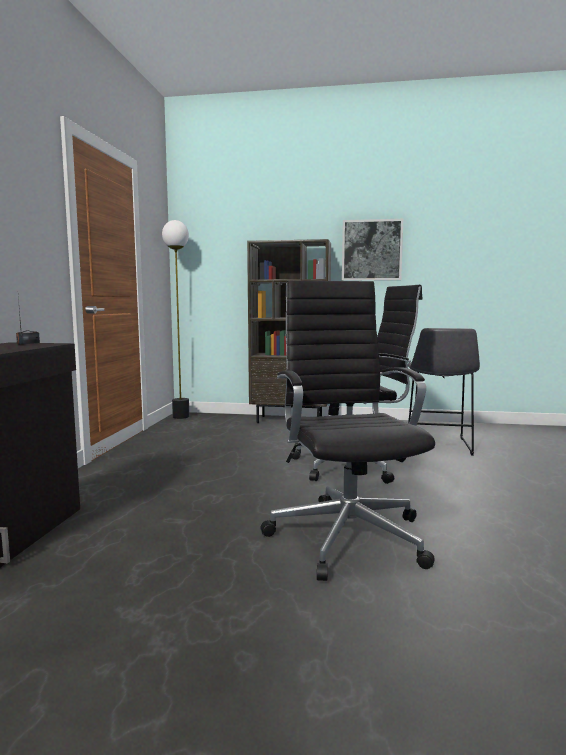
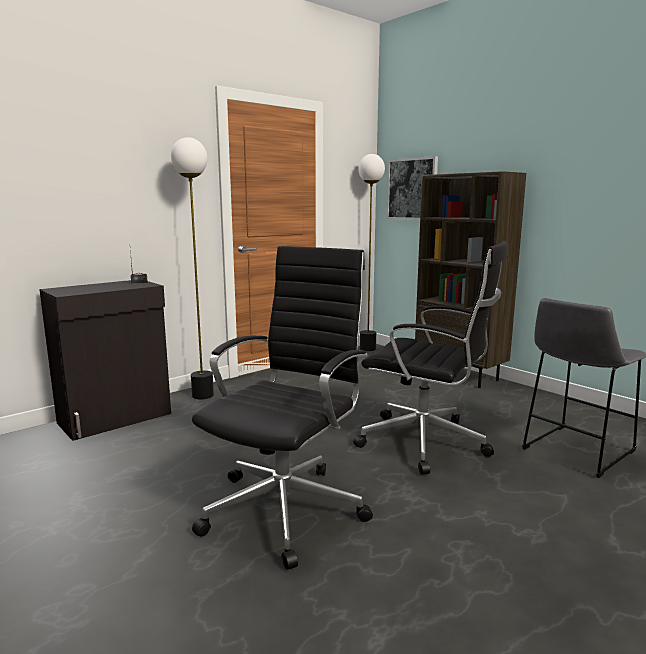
camera: 40 degrees right, 5 degrees up
(85, 485) = (203, 395): none -> floor lamp
(371, 250) = (577, 180): picture -> picture (412, 189)

